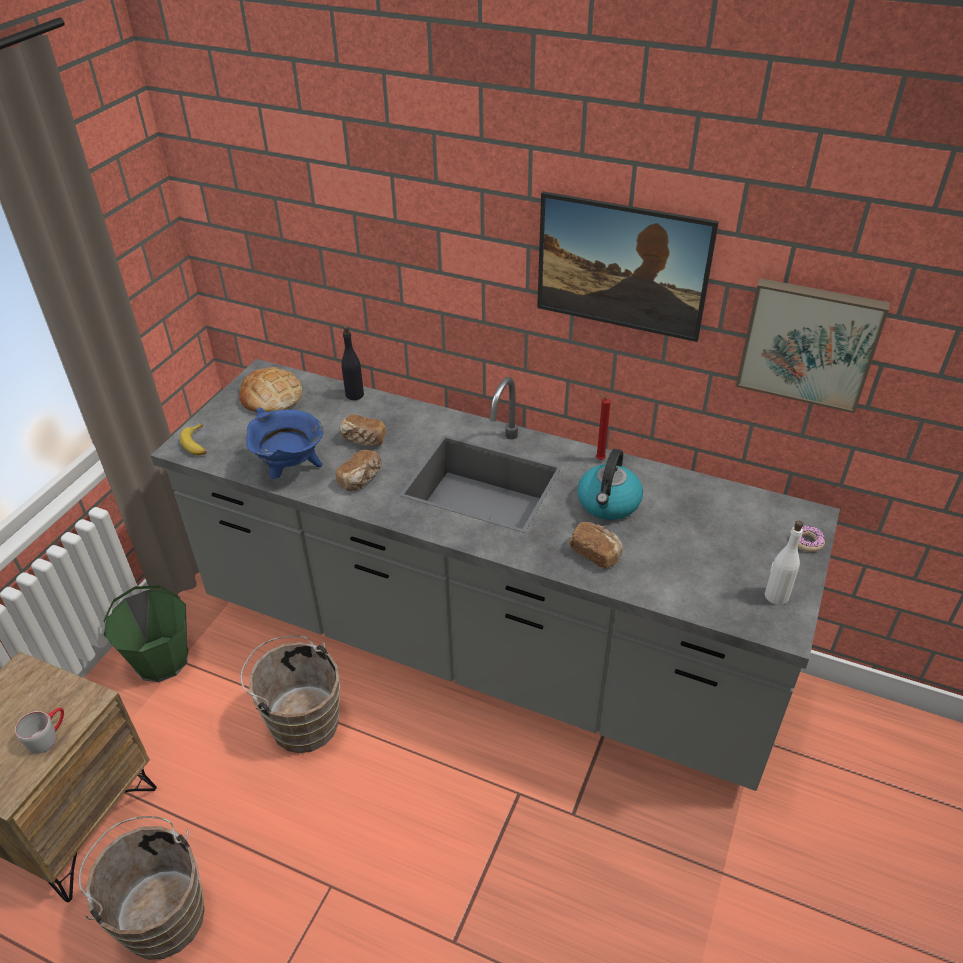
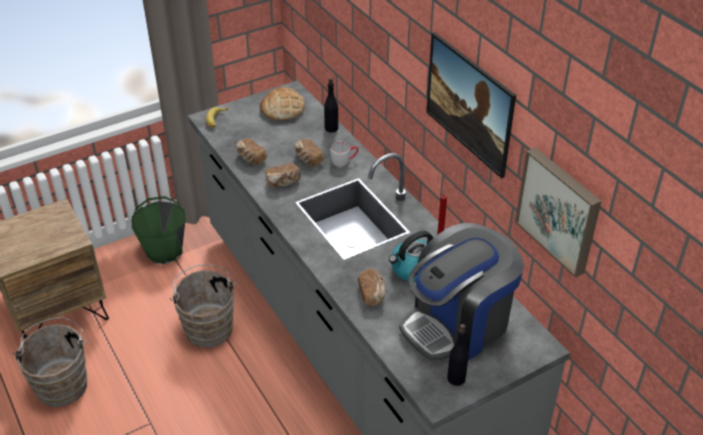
camera: 35 degrees right, 0 degrees up
(48, 736) = (45, 248): grey mug -> grey mug (344, 160)
(291, 470) = (250, 158): blue cooking pot -> bread
(714, 537) = (457, 324): none -> coffee machine
(776, 596) = (456, 378): white bottle -> black bottle
(807, 542) = (518, 359): donut -> none

